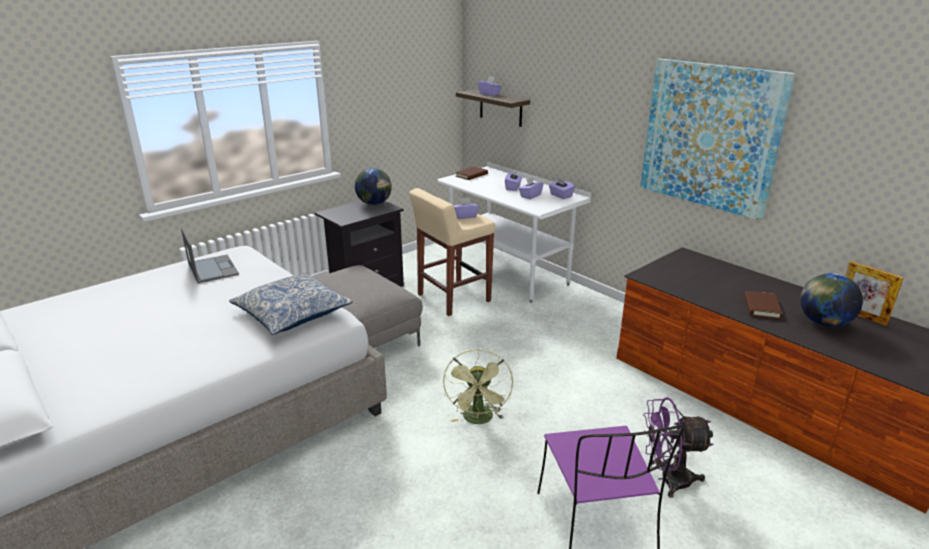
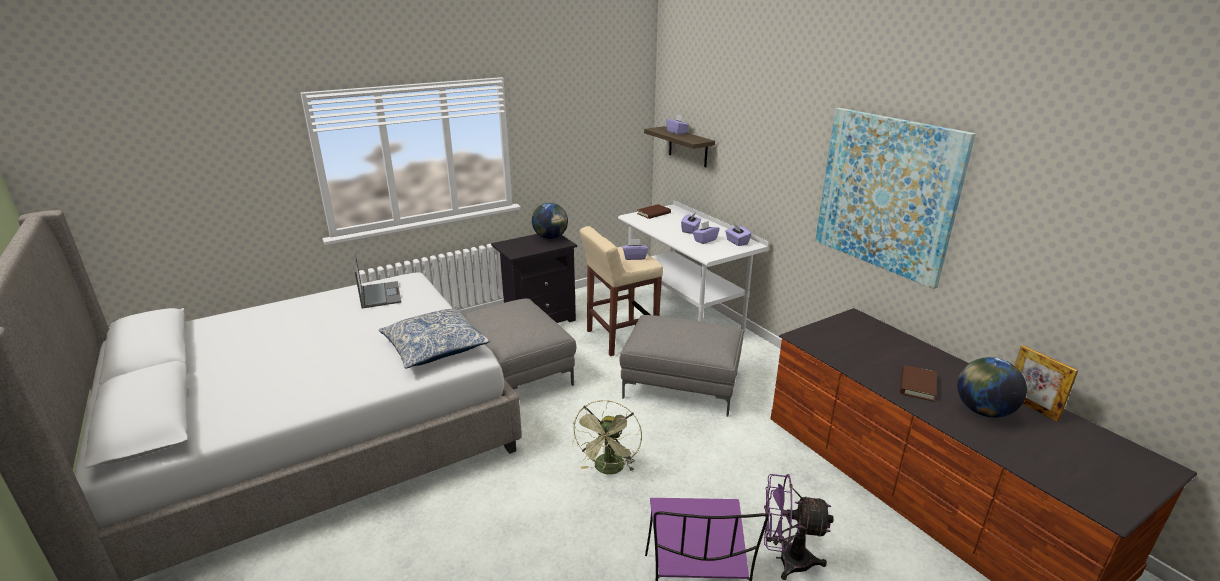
camera: 10 degrees right, 0 degrees up
(525, 336) = (682, 385): none -> grey ottoman

